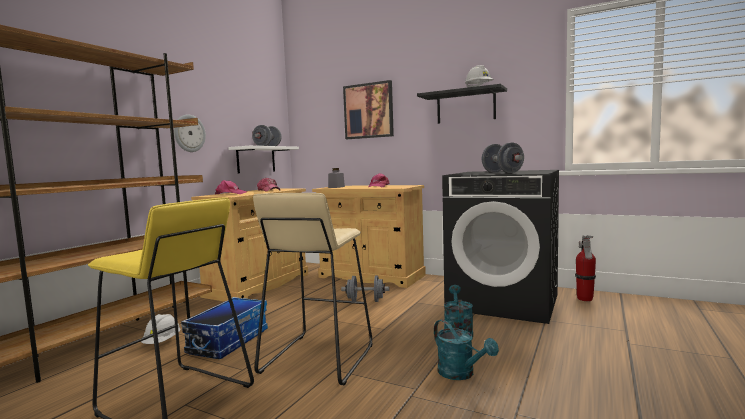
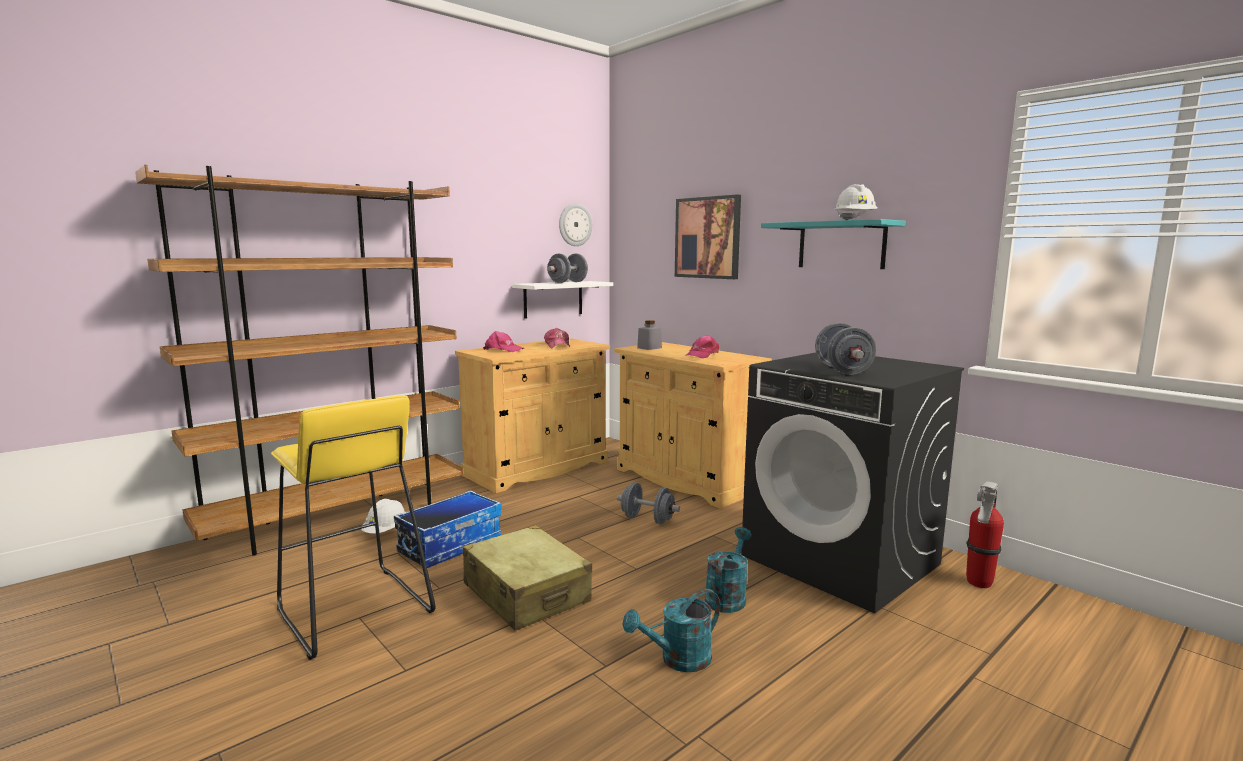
camera: 20 degrees right, 5 degrees up
(189, 133) = (457, 269): wall clock -> wall clock (575, 225)
(317, 359) = (526, 593): beige stool -> beige suitcase
(461, 374) = (678, 660): turquoise watering can -> turquoise watering can turned 75 degrees clockwise
(465, 107) = (841, 245): black shelf -> turquoise shelf

